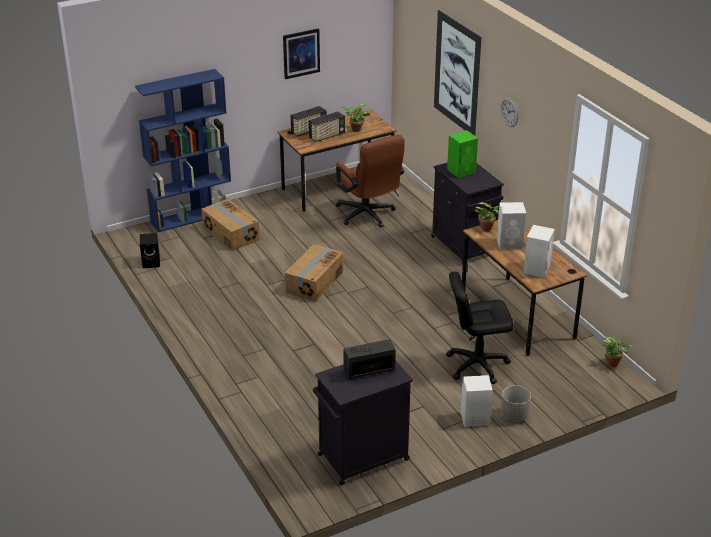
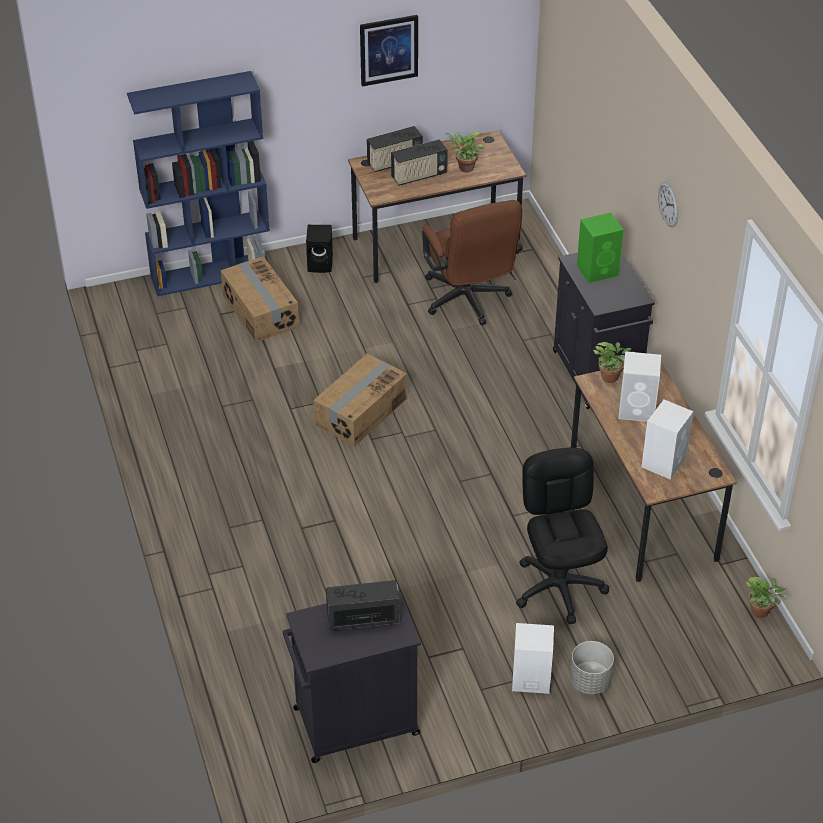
camera: 10 degrees right, 10 degrees up
(152, 262) = (137, 349): black speaker -> black speaker (321, 264)
(457, 73) = (610, 118): picture -> none
(477, 365) = (559, 587): black office chair -> black office chair turned 75 degrees clockwise

